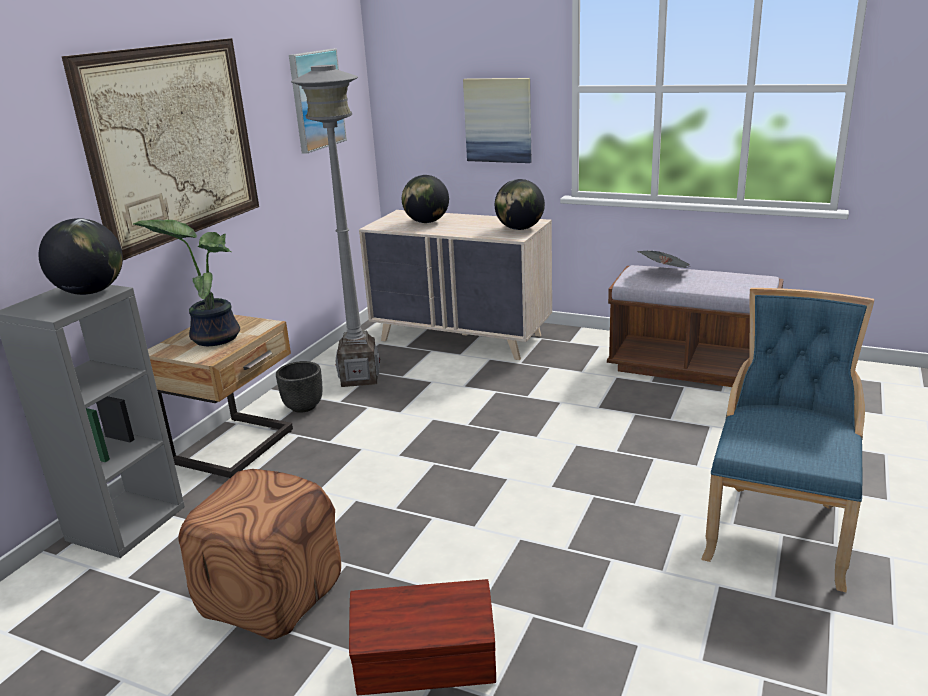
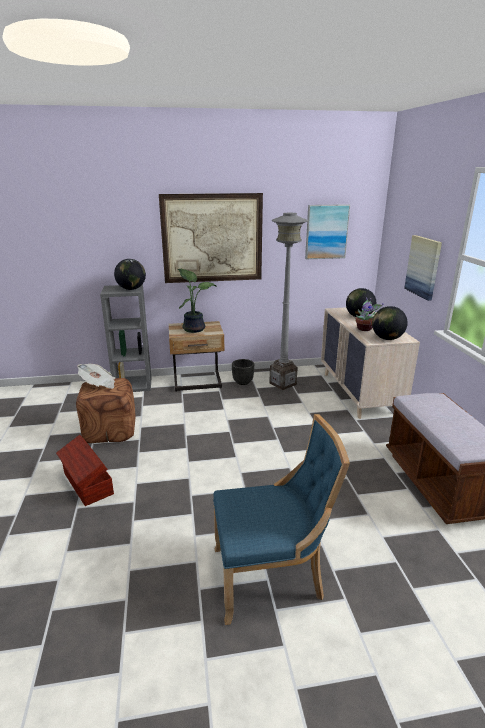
camera: 55 degrees right, 0 degrees up
(472, 229) = (365, 329): none -> potted plant
(665, 273) = (441, 407): newspaper -> newspaper (98, 384)

